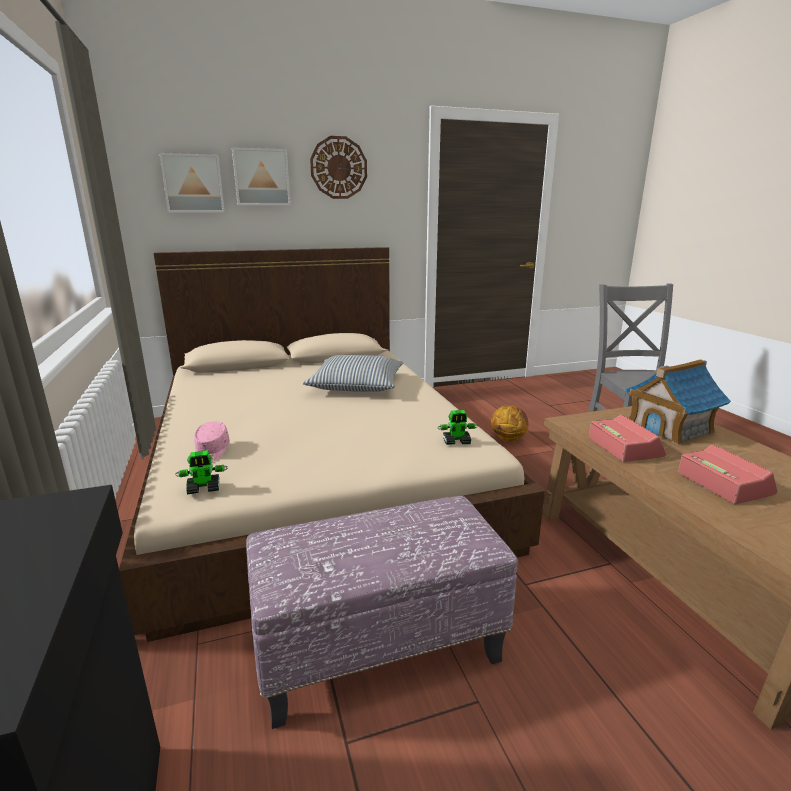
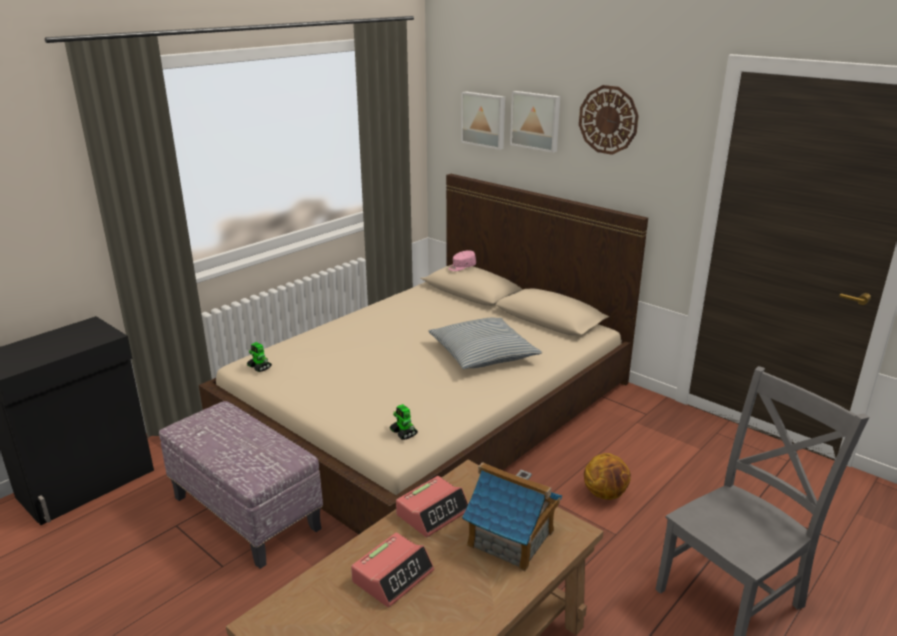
camera: 60 degrees right, 5 degrees up
(211, 451) = (303, 349): pink cap -> pink cap (462, 267)

